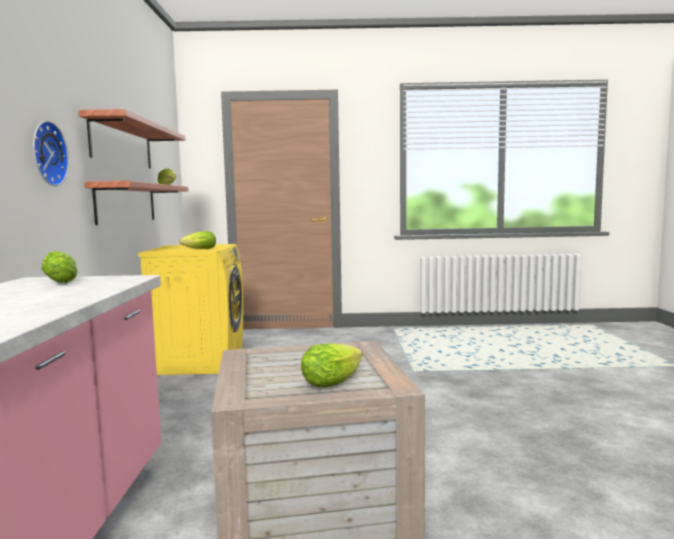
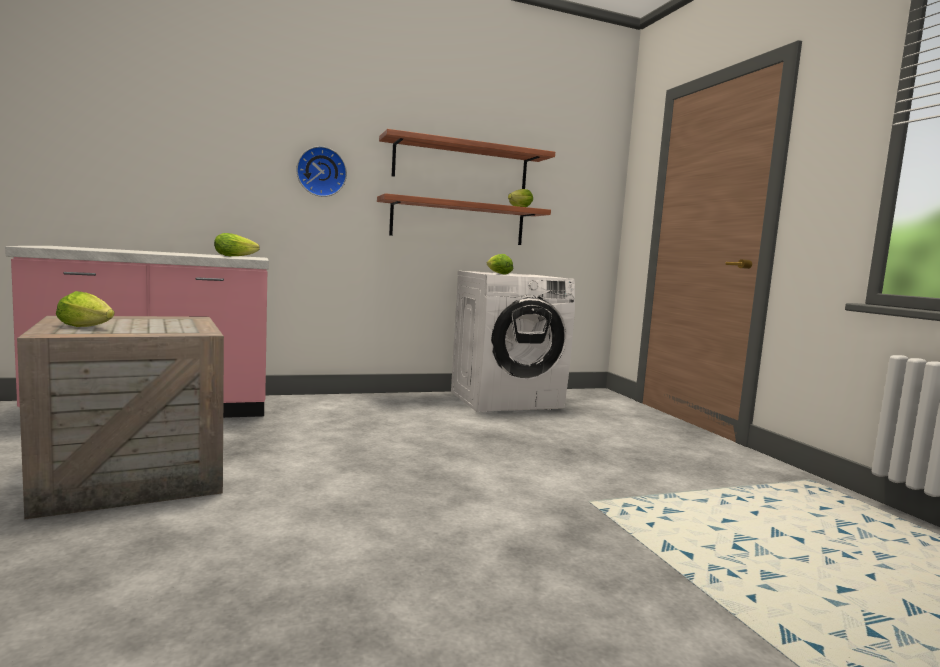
camera: 70 degrees right, 0 degrees up
(199, 362) = (506, 402): yellow washing machine -> white washing machine

